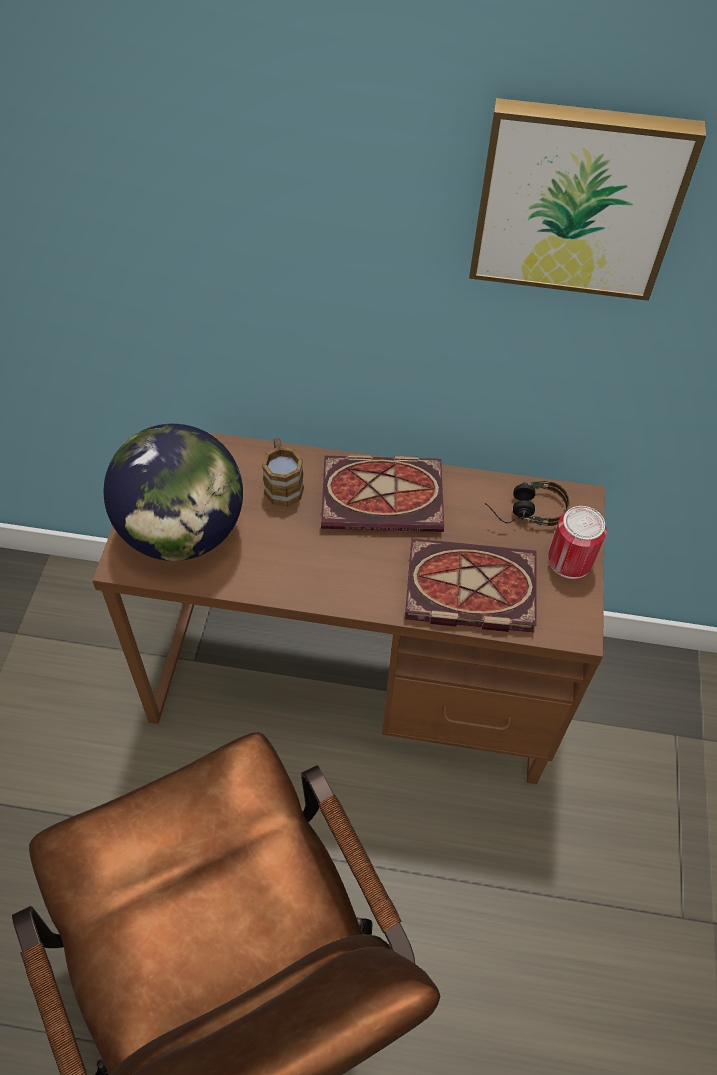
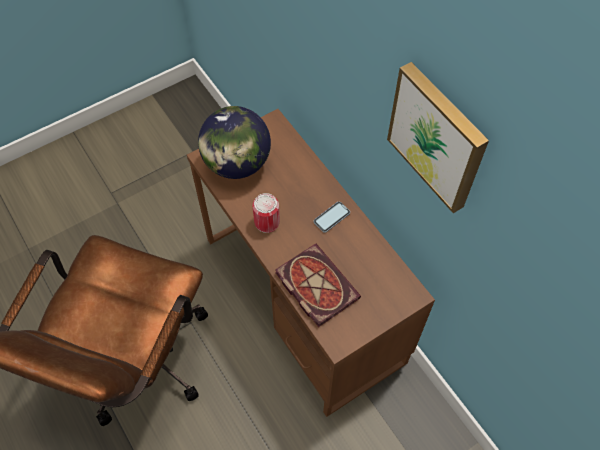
camera: 50 degrees right, 5 degrees up
(282, 483) = (297, 176): mug -> none
(385, 496) = (331, 217): book -> phone
(523, 510) = (382, 276): headphones -> none
(570, 560) = (373, 314): can -> can (267, 222)

